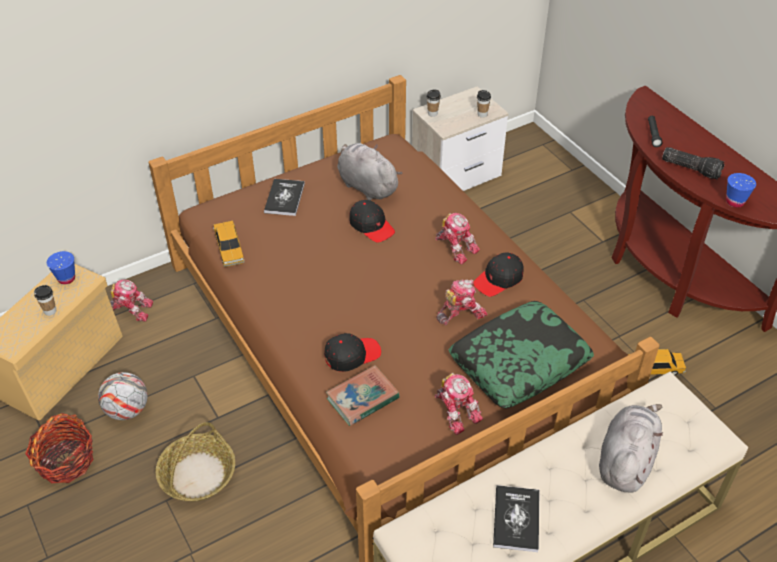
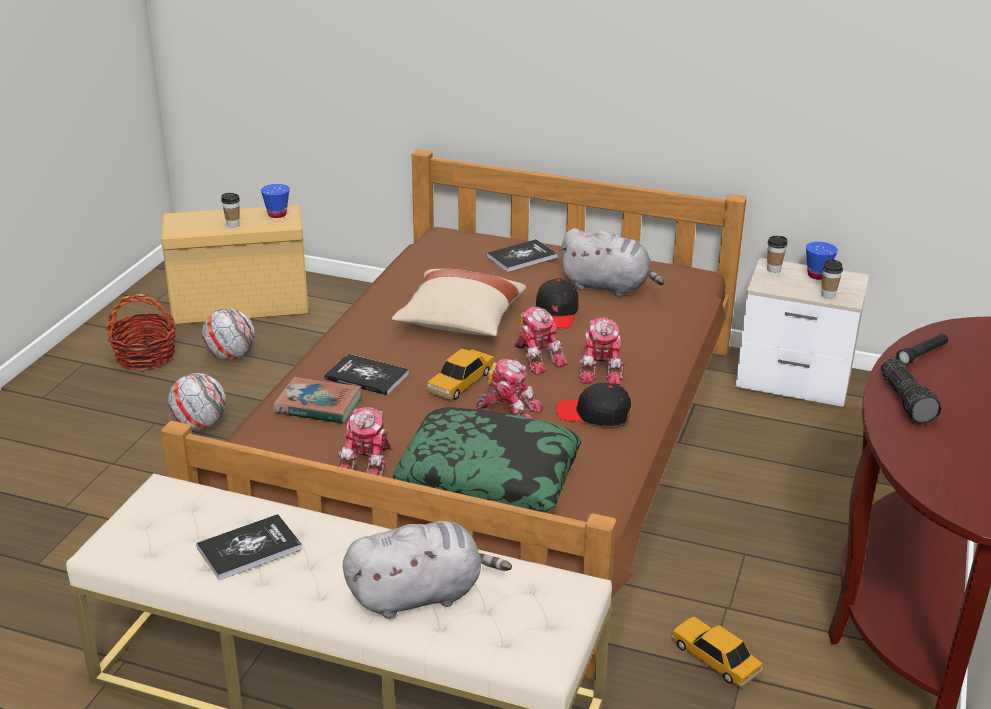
camera: 50 degrees right, 15 degrees down
(131, 309) = (343, 302): toy robot -> toy robot (537, 357)
(198, 474) = (199, 424): basket -> football
(229, 248) = (416, 262): toy car -> toy car (461, 382)
(333, 274) = (460, 322): none -> beige pillow
(352, 355) = (367, 376): black cap -> book
(366, 185) = (608, 287): grey plush toy -> grey plush toy turned 105 degrees clockwise
(734, 202) = (900, 452): blue cup -> blue cup (817, 275)

